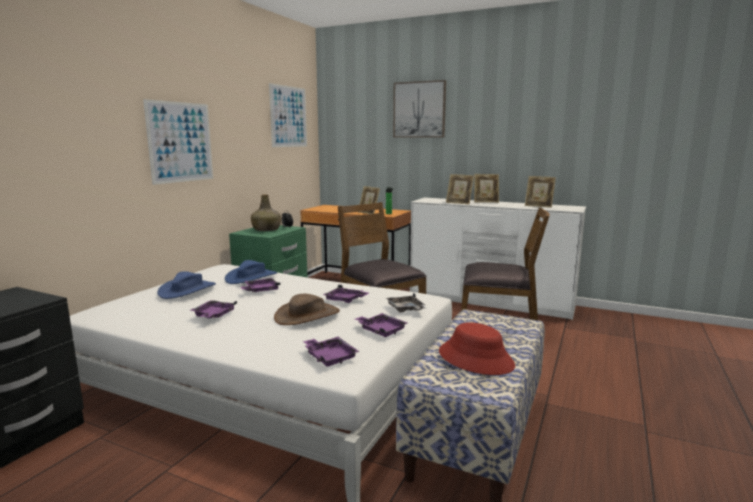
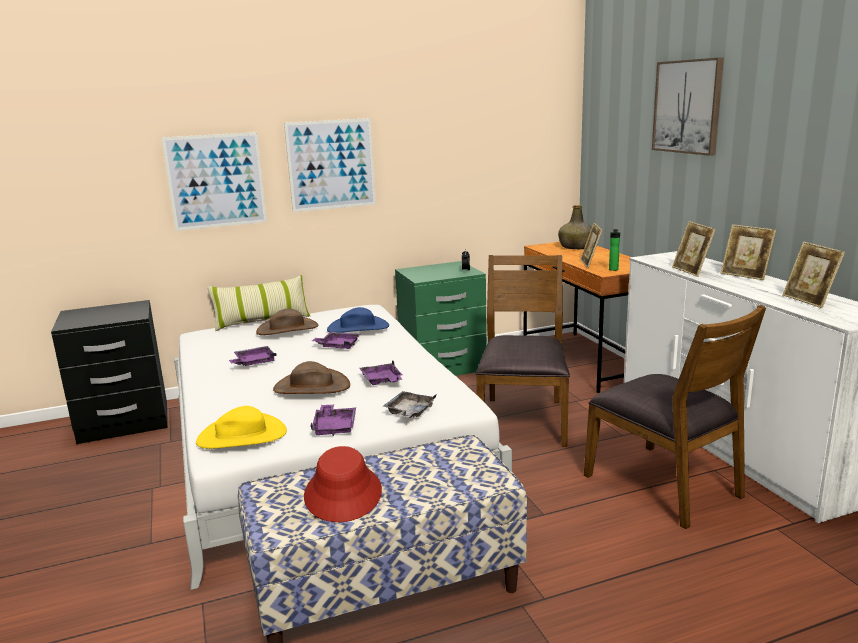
camera: 45 degrees right, 5 degrees up
(140, 292) = (262, 321): none -> pillow
(187, 290) = (287, 329): blue hat -> brown hat
(267, 229) = (438, 270): green bottle -> green bottle (576, 247)
(288, 116) = (515, 118): picture -> picture (216, 181)
(330, 357) = (242, 436): purple tray -> yellow hat

